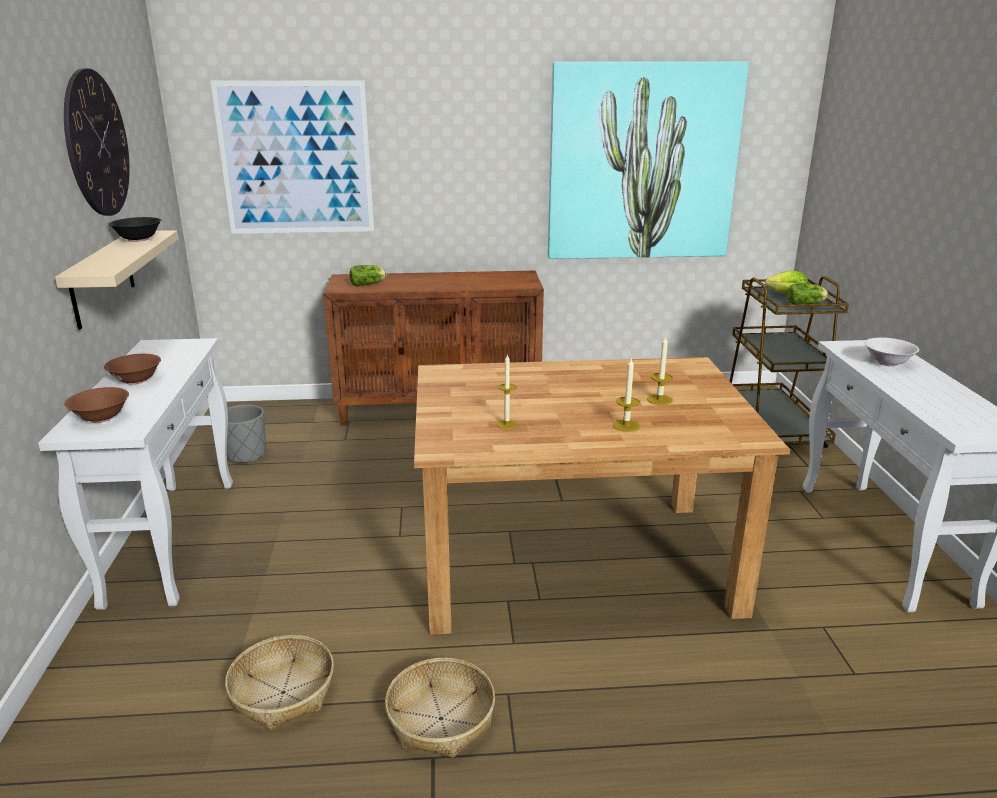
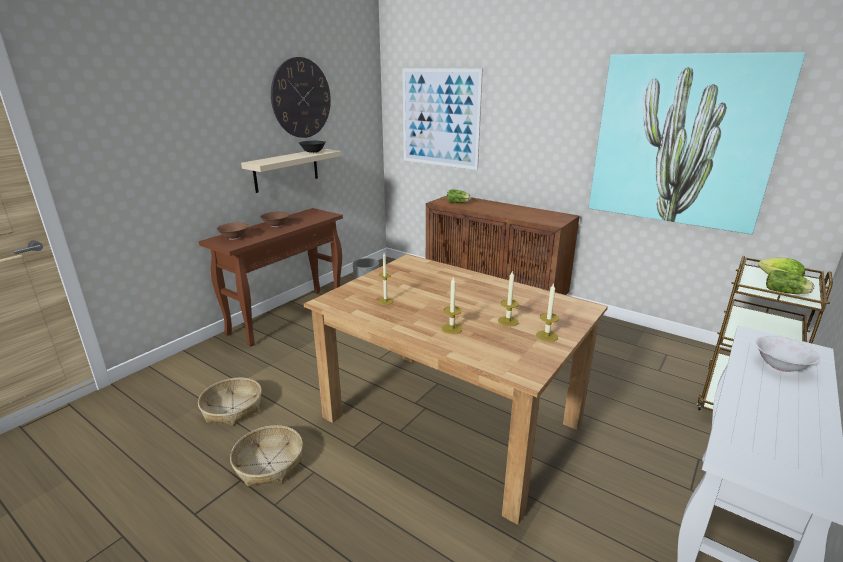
camera: 40 degrees right, 0 degrees up
(172, 539) = (288, 315): white console table -> brown console table
(713, 400) = (546, 336): none -> candle

